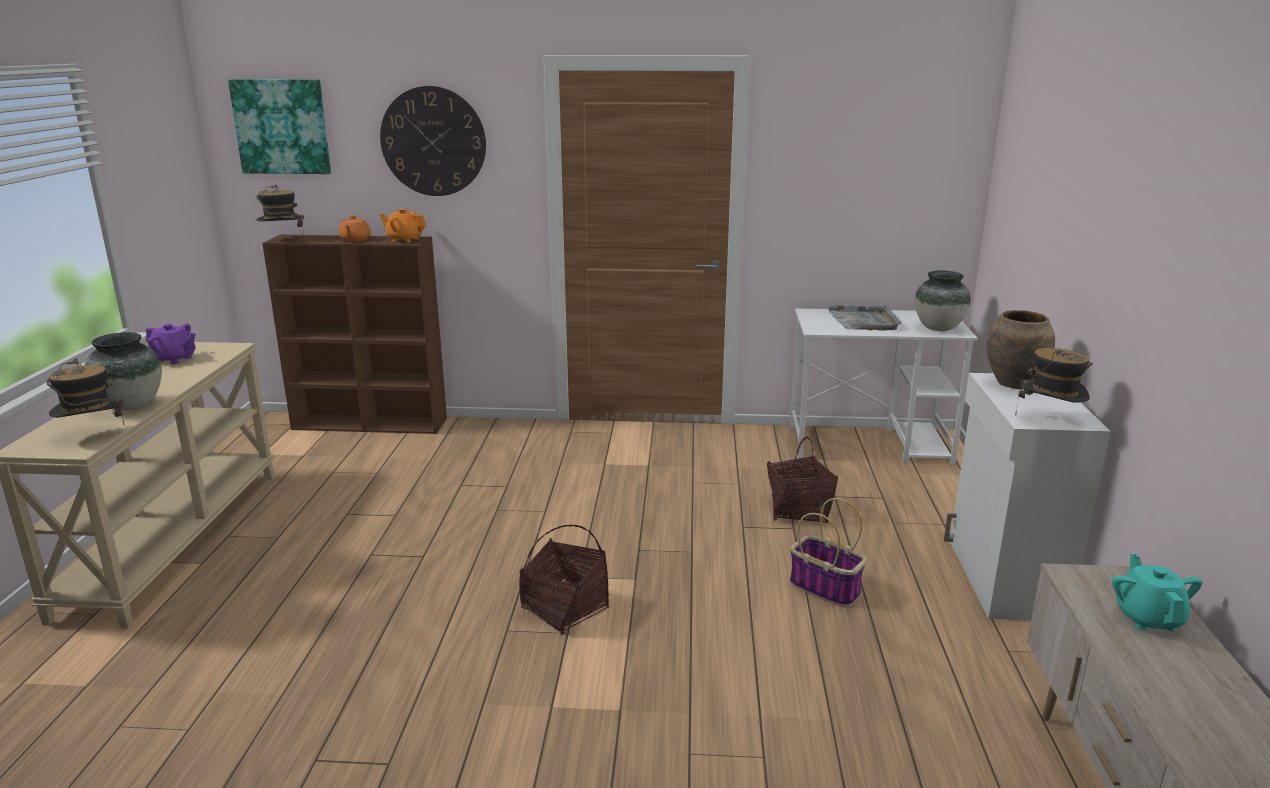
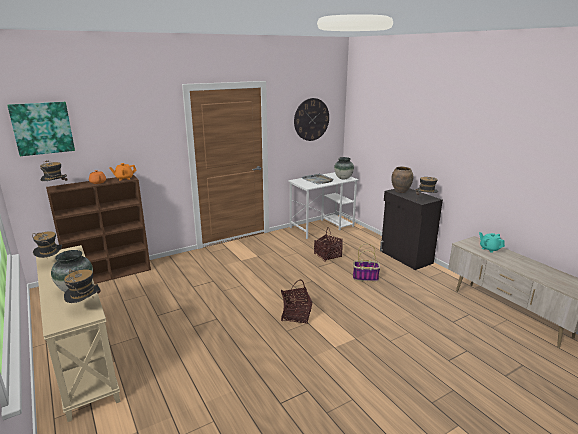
camera: 35 degrees left, 0 degrees up
(174, 359) = (51, 263): purple teapot -> hat
(433, 141) = (130, 128): wall clock -> wall clock (311, 119)
(1003, 579) = (405, 257): white cabinet -> black cabinet

